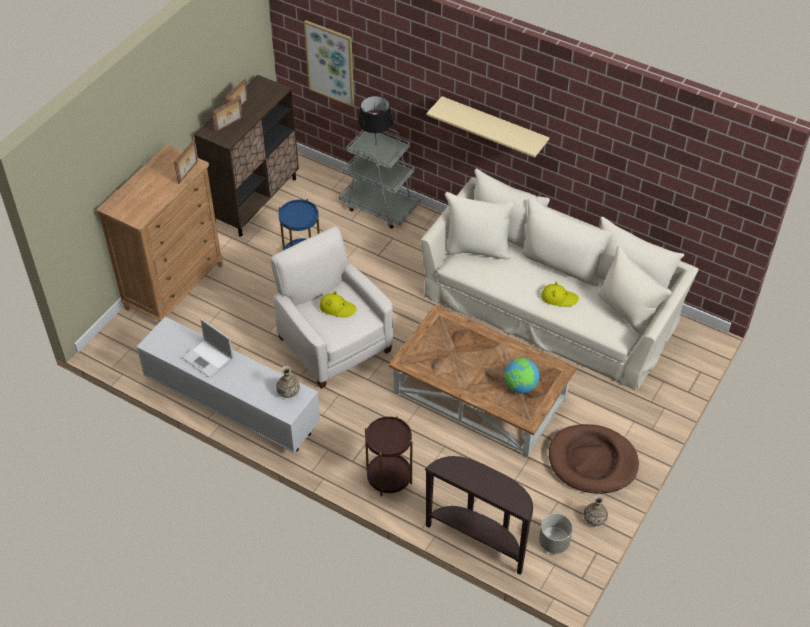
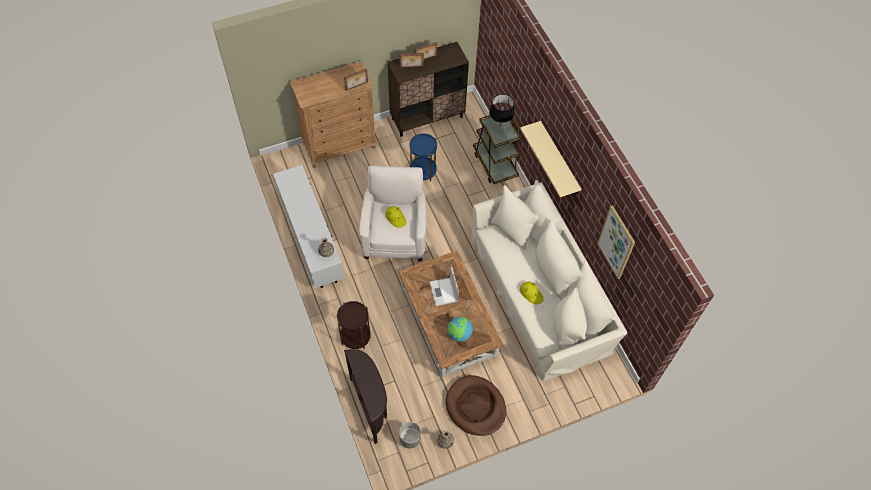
camera: 35 degrees right, 10 degrees up
(208, 358) = (302, 205): laptop -> laptop (444, 292)
(330, 63) = (499, 58): picture -> picture (616, 242)
(379, 206) = (495, 164): grey cart -> brown cart

